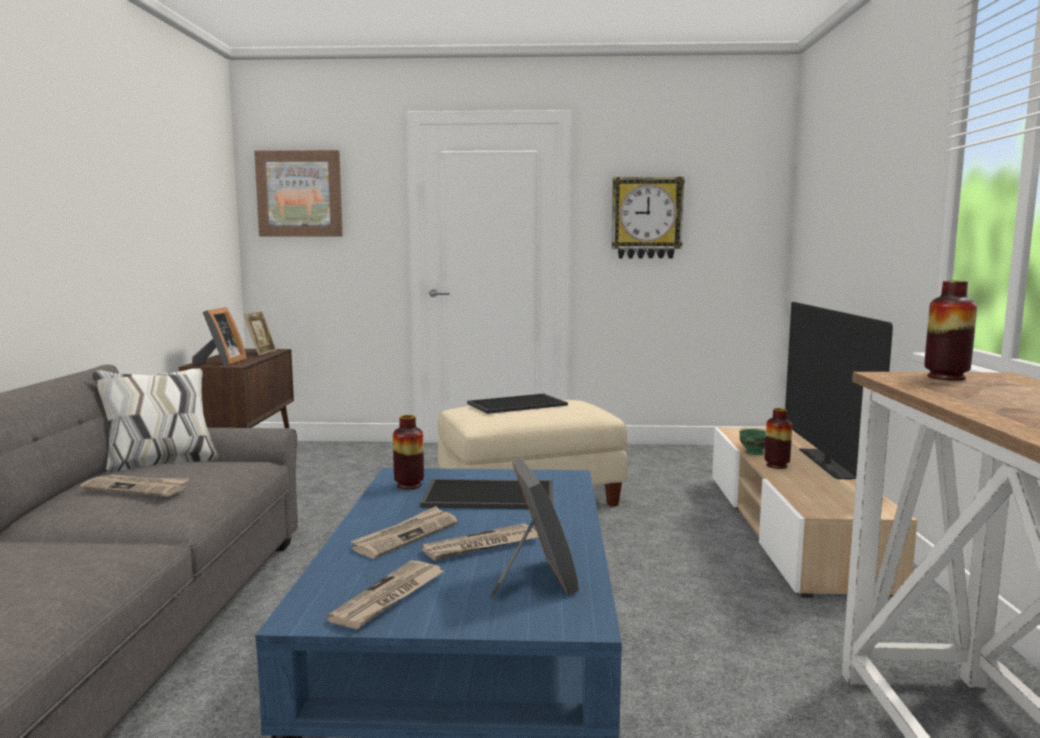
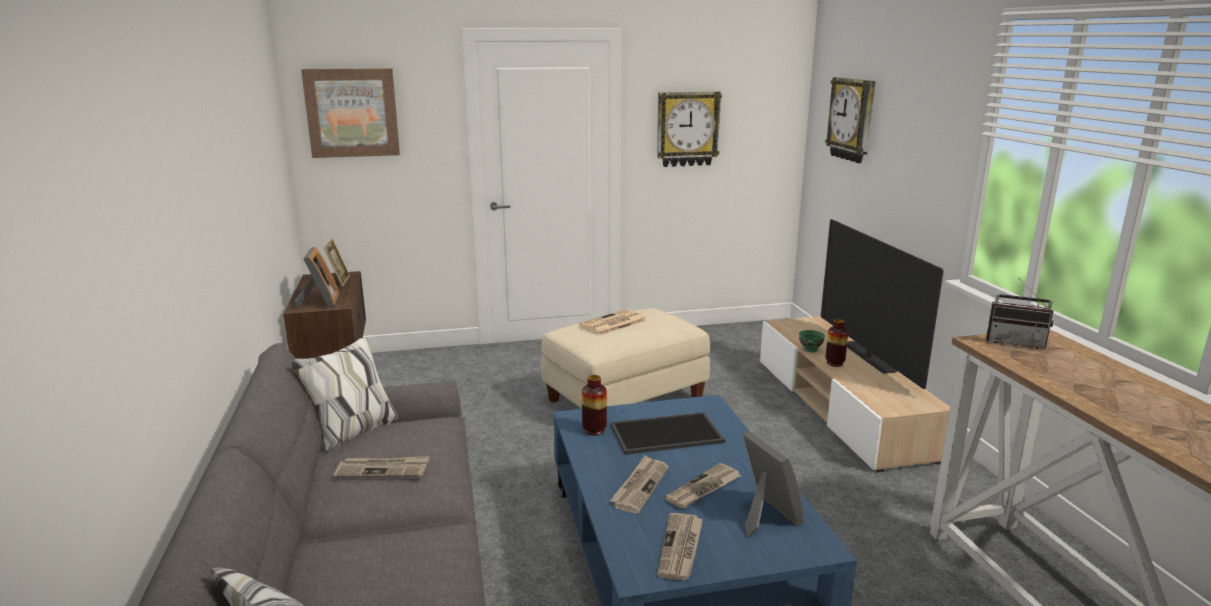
camera: 15 degrees left, 10 degrees up
(516, 405) = (613, 323): tray -> newspaper
(828, 193) = (852, 119): none -> wall clock
(946, 377) = (1015, 342): vase -> radio

